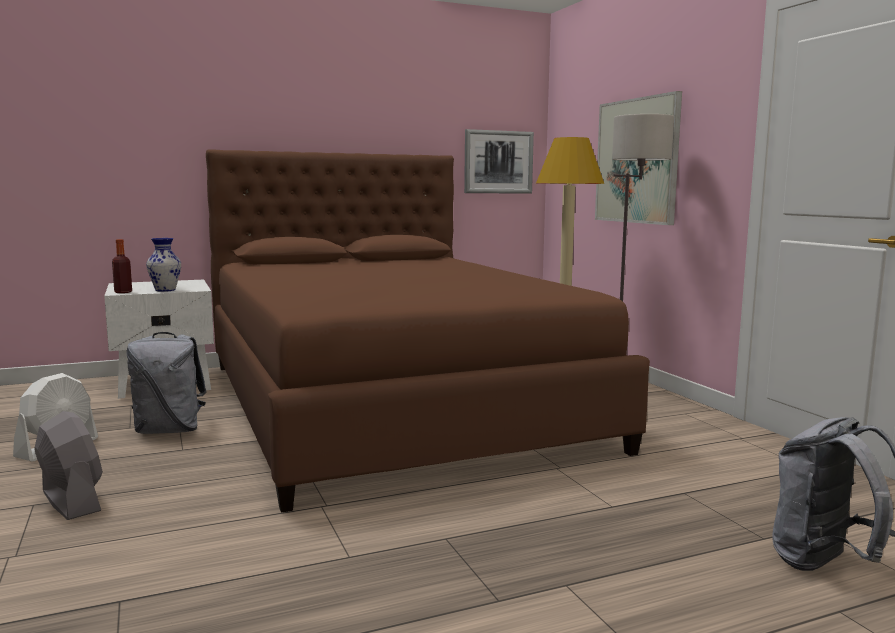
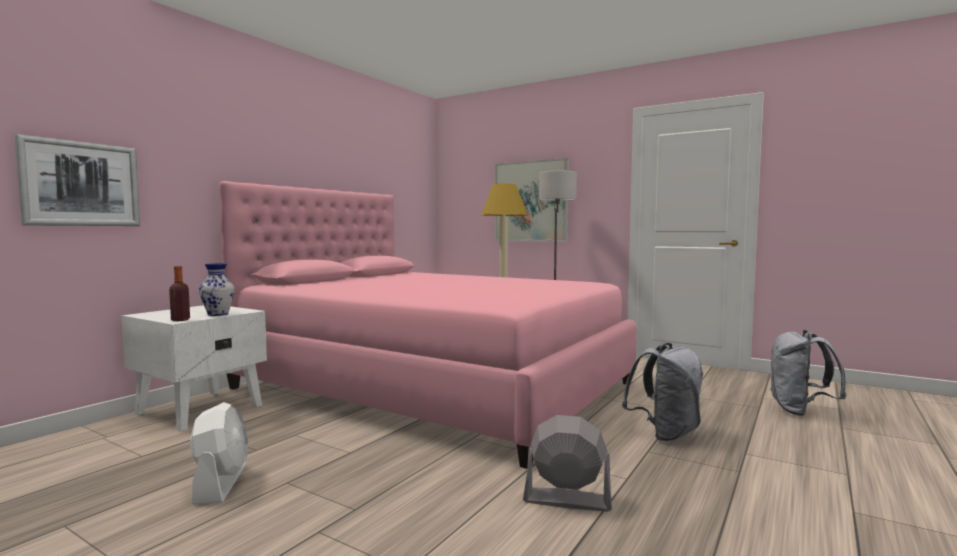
camera: 35 degrees left, 5 degrees down
(71, 501) = (349, 516): grey fan -> grey fan (566, 499)
(170, 430) = (302, 442): grey backpack -> grey backpack (665, 434)
(391, 403) = (433, 385): brown bed -> pink bed
(498, 162) = (412, 201): picture -> picture (81, 184)

